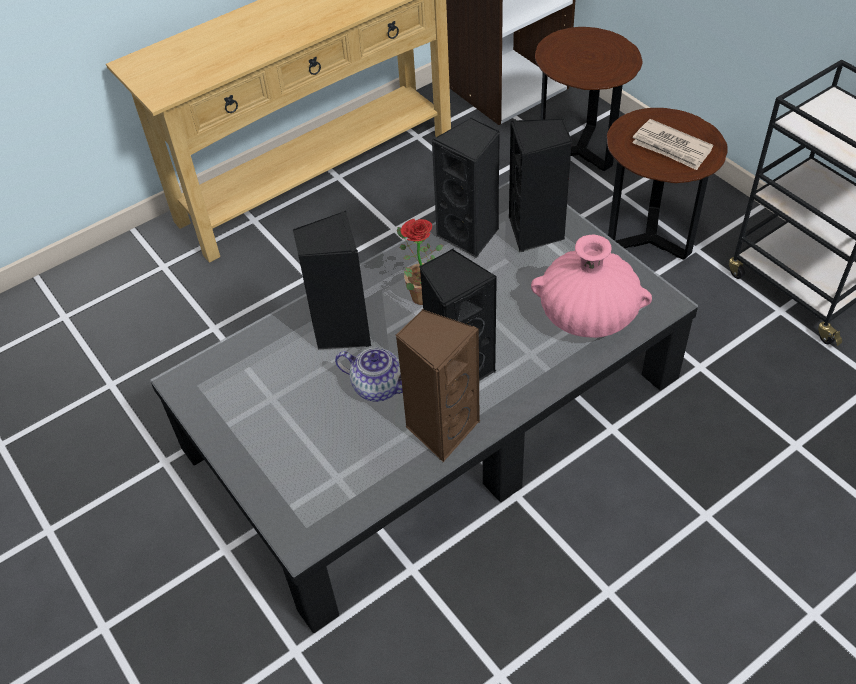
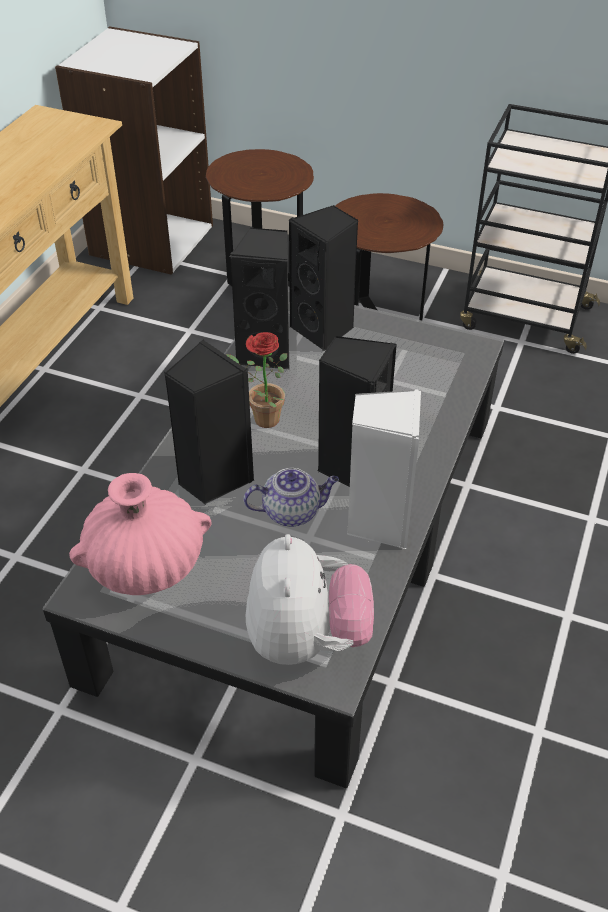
camera: 35 degrees left, 5 degrees down
(307, 498) = (307, 639): none -> plush toy
(441, 428) = (379, 522): brown speaker -> white speaker
(587, 316) = (426, 381): pink vase -> pink vase (146, 567)
(671, 147) = (392, 223): newspaper -> none

